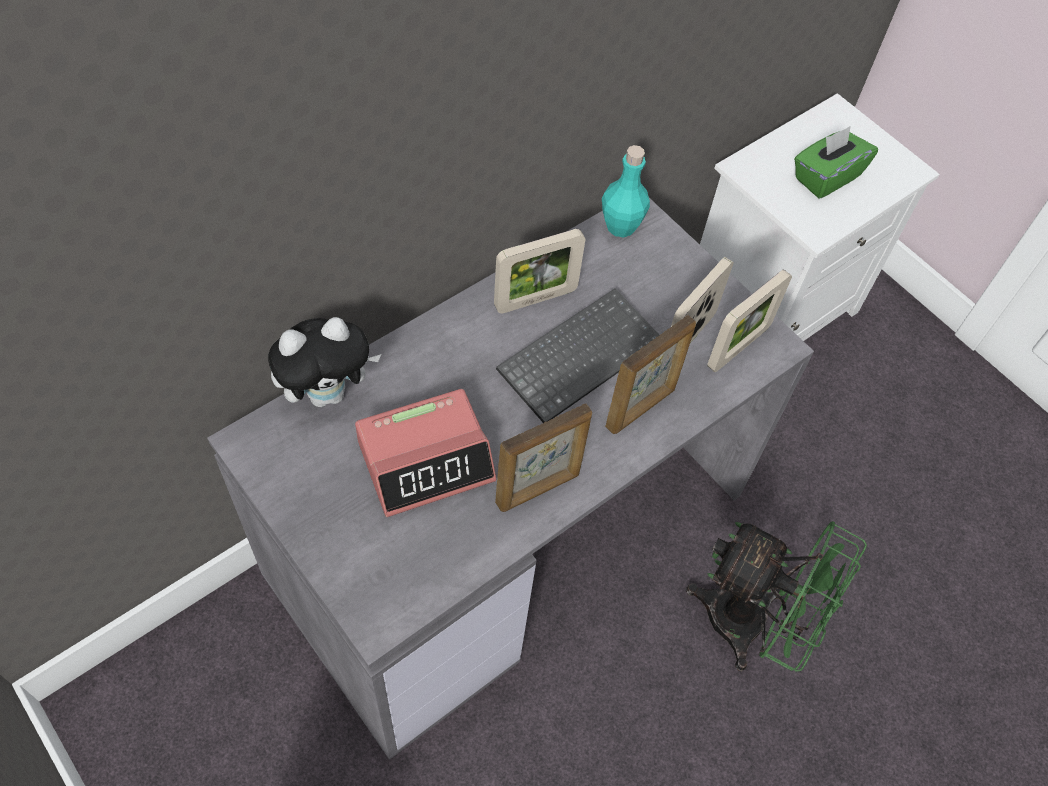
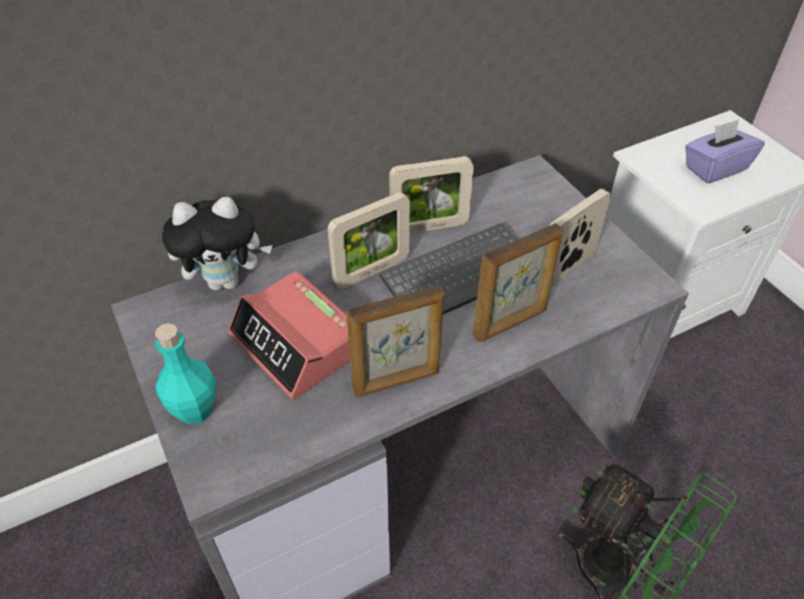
camera: 15 degrees right, 10 degrees down
(426, 460) = (297, 344): alarm clock -> alarm clock turned 60 degrees clockwise
(620, 226) = (517, 180): turquoise bottle -> turquoise bottle (195, 410)
(738, 347) = (613, 282): picture frame -> picture frame (371, 271)
(826, 177) = (715, 168): green tissue box -> purple tissue box

